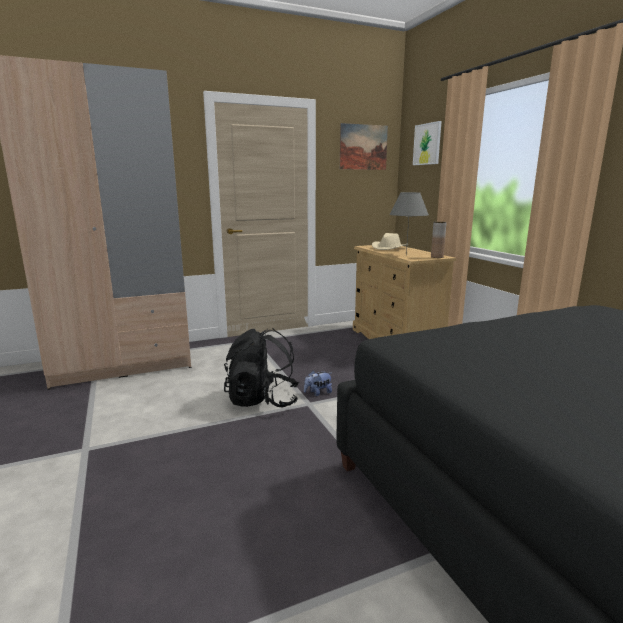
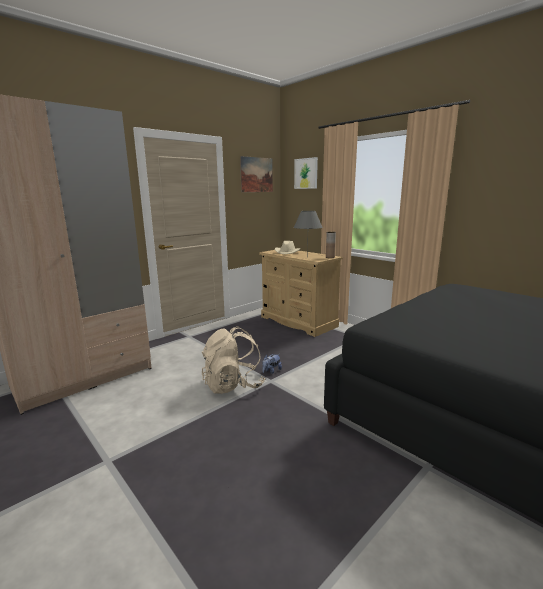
camera: 20 degrees left, 0 degrees up
(262, 400) = (233, 385): black backpack -> beige backpack

